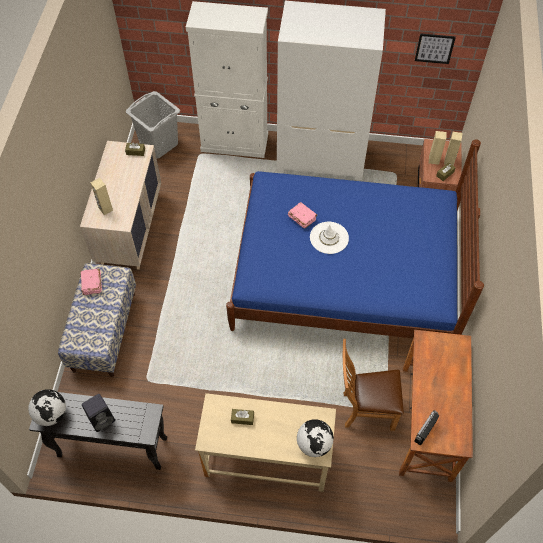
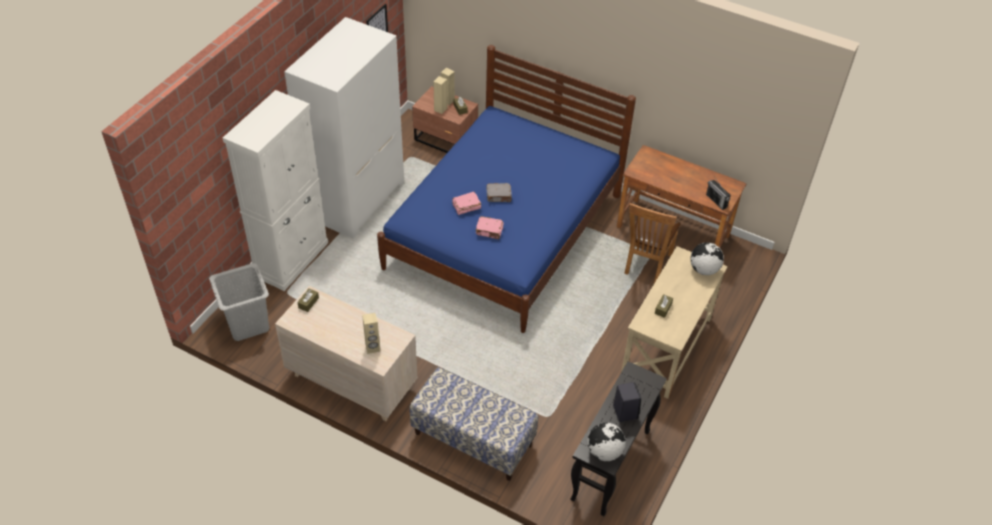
camera: 70 degrees left, 10 degrees down
(92, 284) = (442, 404): pink book -> pink book (489, 231)
(329, 238) = (499, 196): white hat -> grey book

